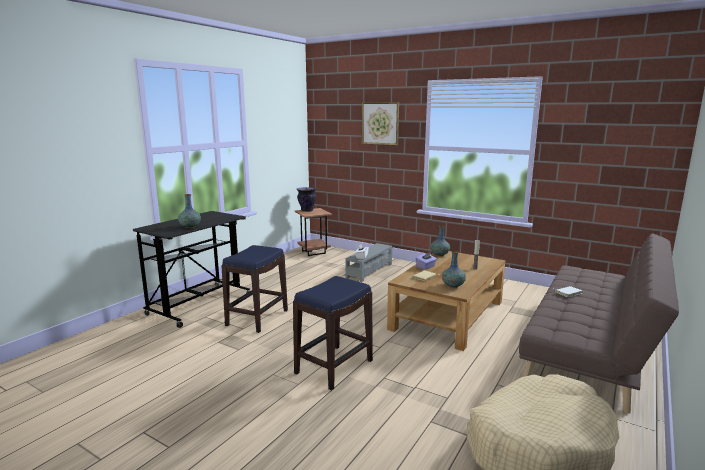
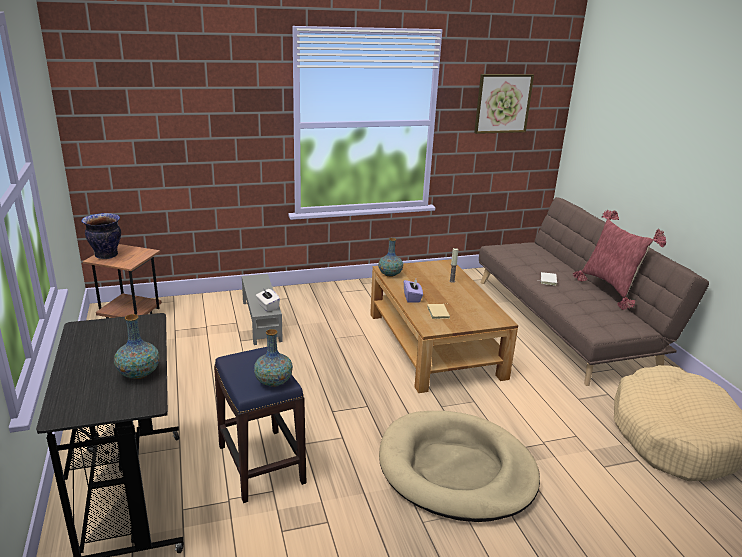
camera: 50 degrees left, 10 degrees up
(334, 367) = (456, 469): stool -> beige dog bed
(380, 123) = (215, 92): picture -> picture (503, 103)
(453, 286) = (479, 313): vase -> vase (274, 382)
(617, 318) = (609, 293): none -> red pillow

